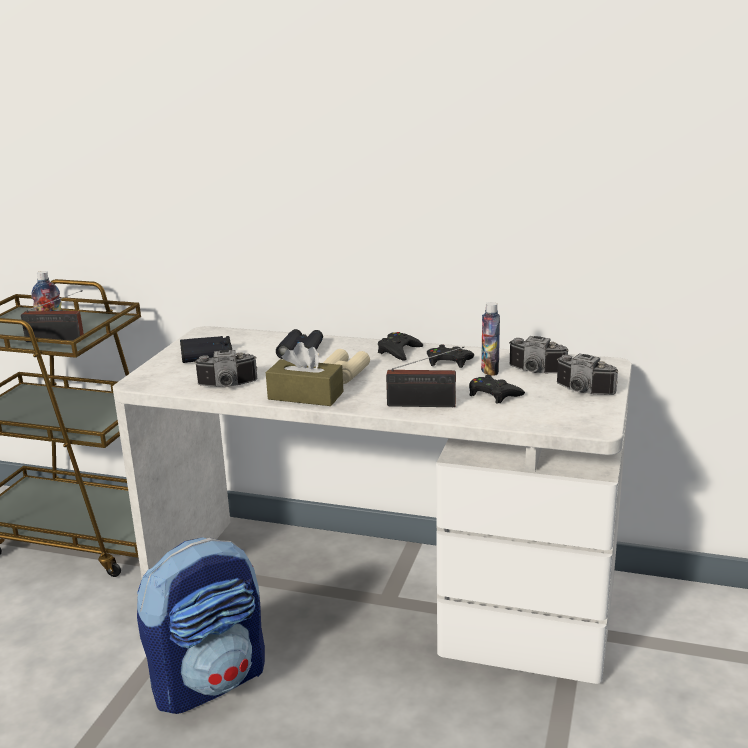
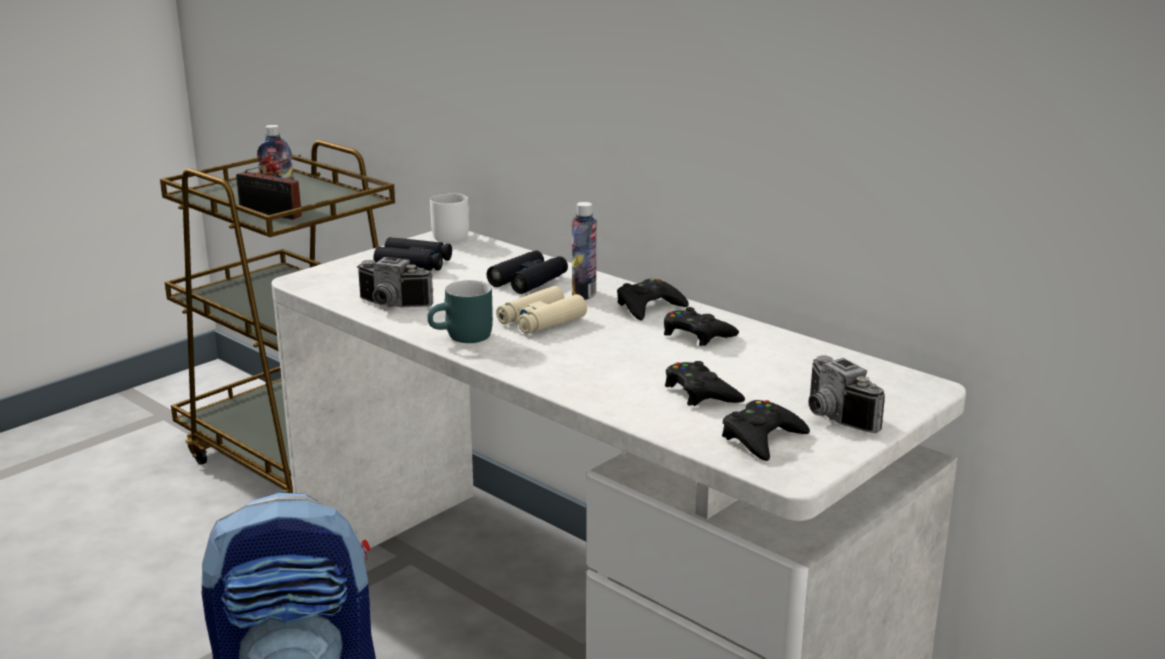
camera: 25 degrees right, 0 degrees up
(208, 332) = (451, 236): none -> white mug
(305, 395) = (463, 338): brown tissue box -> turquoise mug
(425, 405) = (594, 384): radio -> none
(490, 371) = (737, 359): bottle -> bottle (584, 294)
(535, 372) = (799, 374): camera -> none
(558, 412) = (762, 438): none -> black game controller

